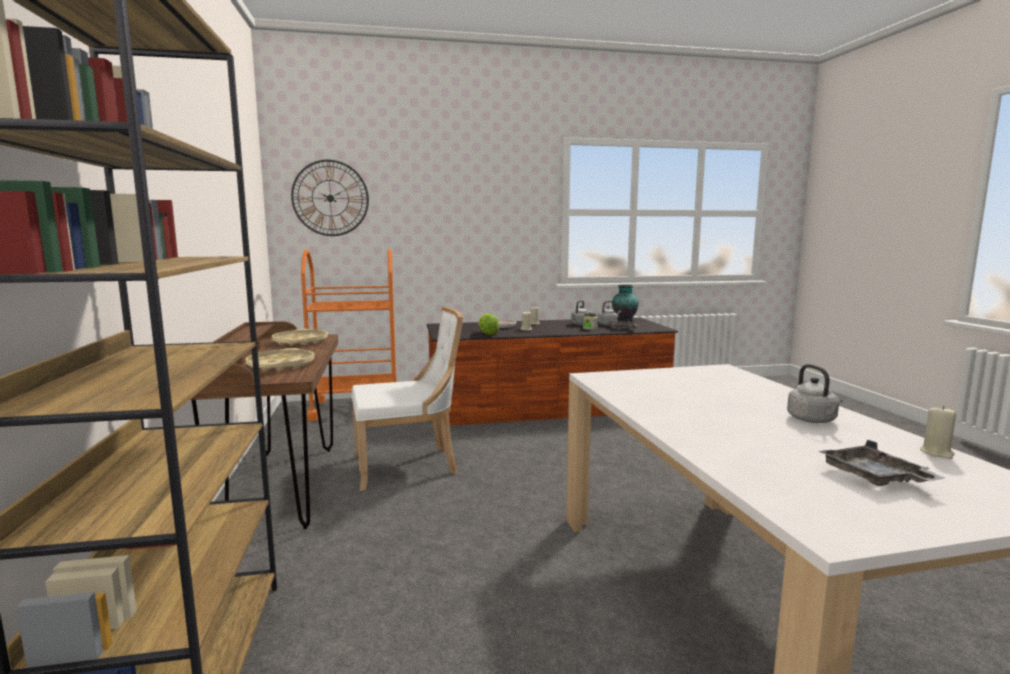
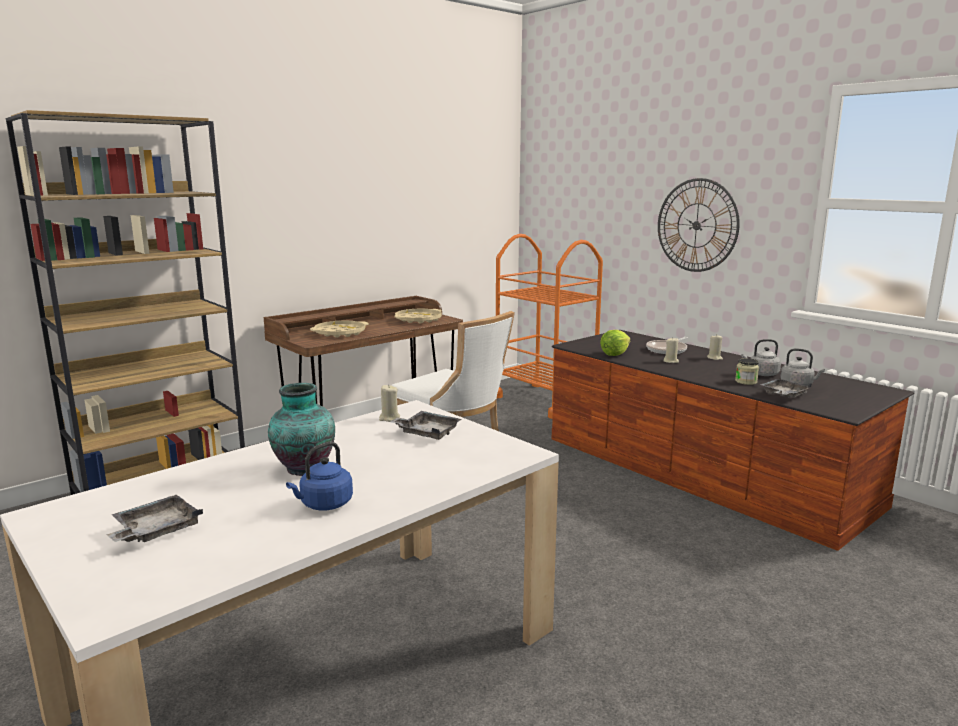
camera: 60 degrees right, 5 degrees up
(330, 198) = (564, 180): wall clock -> wall clock (696, 225)
(624, 319) = (863, 386): vase -> vase (303, 469)
(661, 380) = (427, 433): none -> grey tray
(813, 420) = (324, 504): grey kettle -> blue kettle
(937, 453) = (240, 563): beige candle -> beige candle (389, 418)

